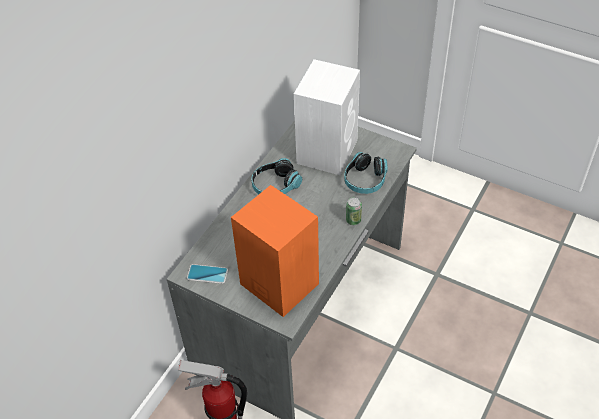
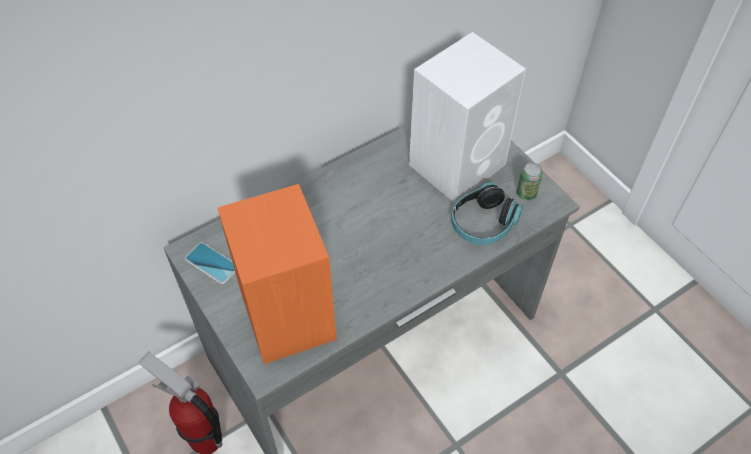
camera: 25 degrees right, 5 degrees up
(275, 185) = (365, 183): headphones -> none
(353, 220) = (434, 272): can -> can (526, 194)

